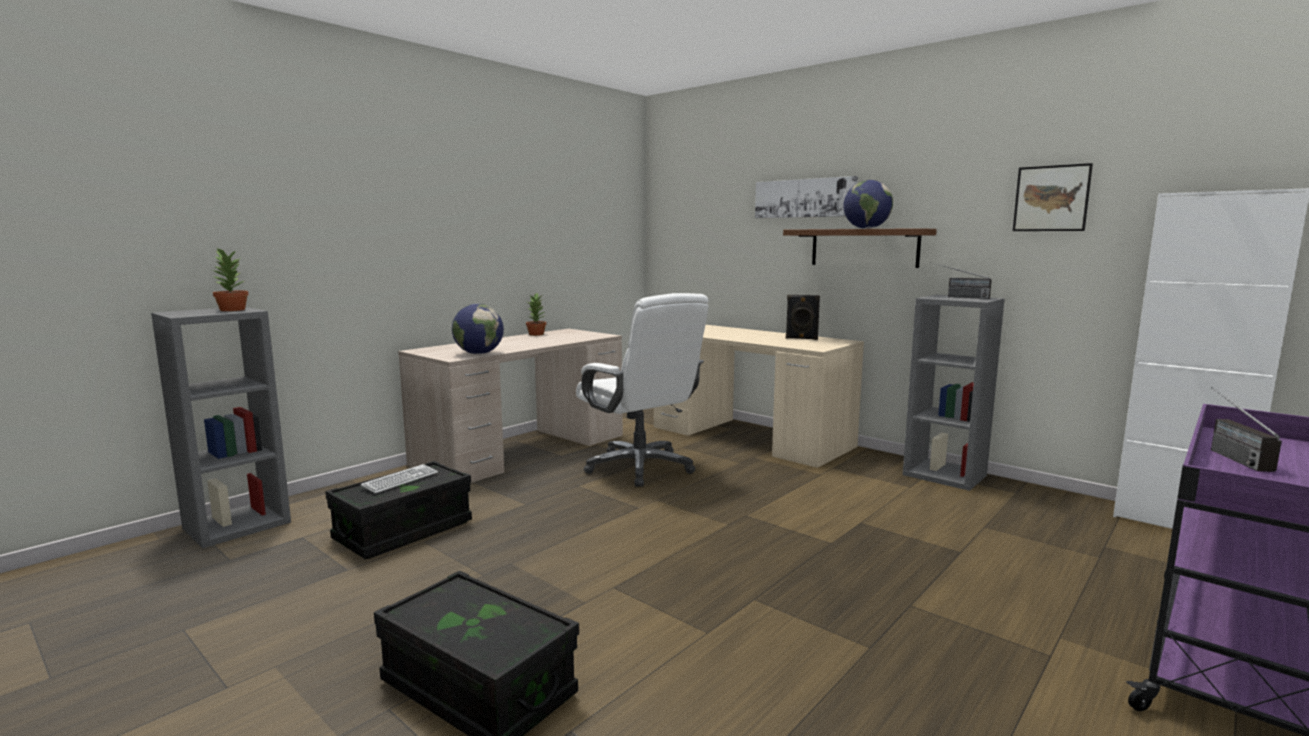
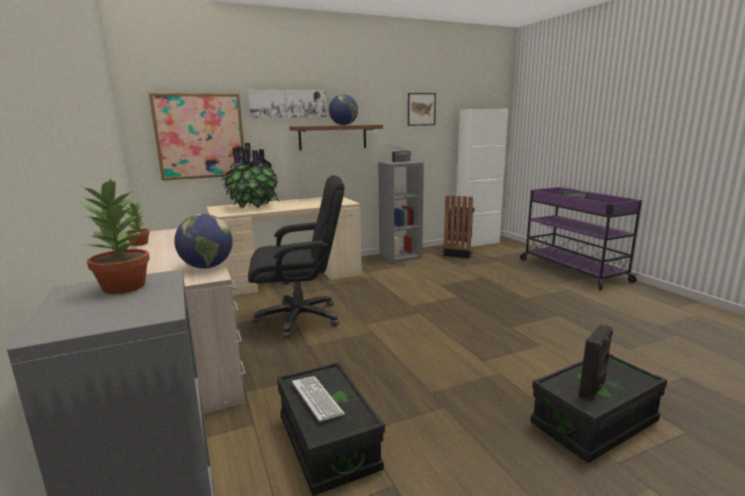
camera: 65 degrees left, 5 degrees up
(640, 467) = (300, 318): white office chair -> black office chair
(706, 240) = (200, 136): none -> picture
(719, 332) = (252, 207): none -> potted plant
(801, 338) = (312, 200): black speaker -> black speaker (593, 390)
(1062, 515) = (458, 253): none -> black trash can

